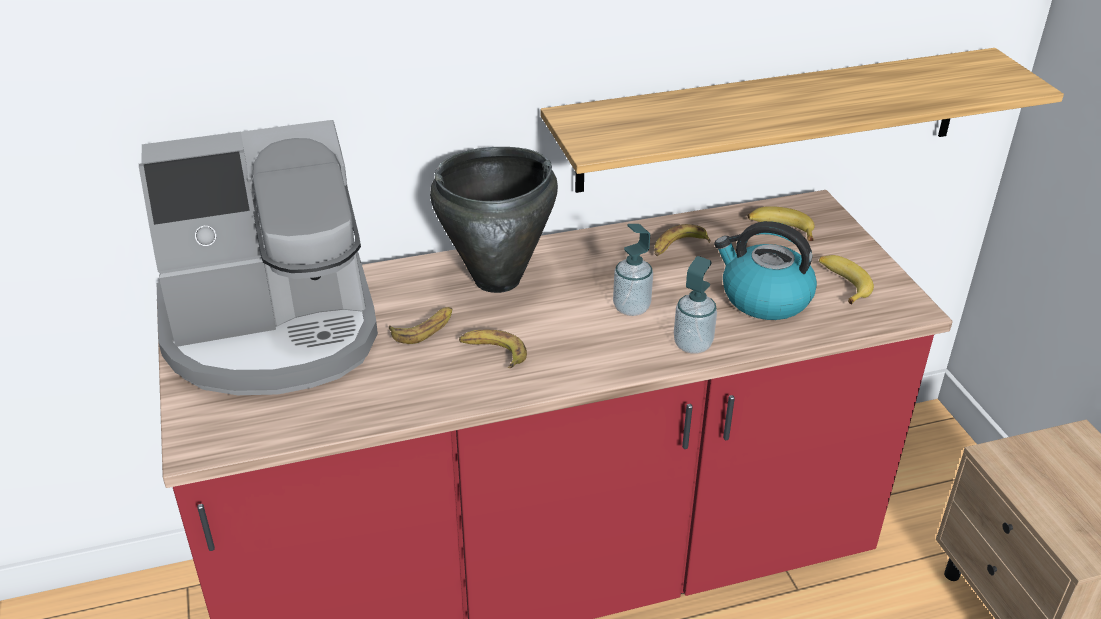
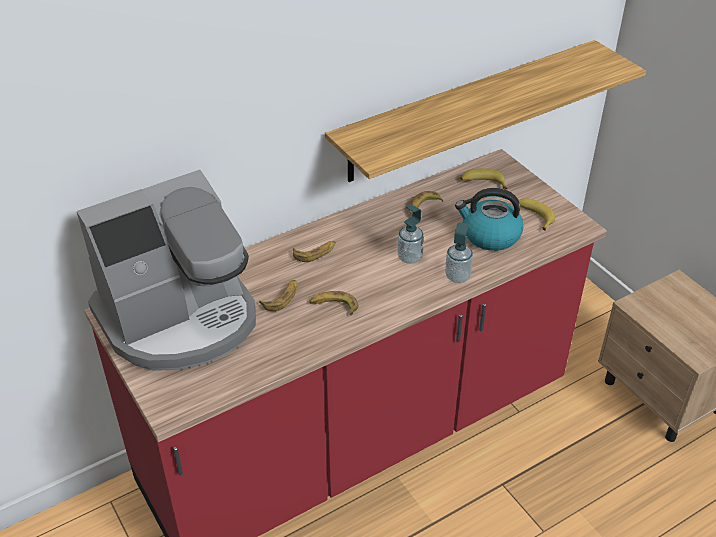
camera: 15 degrees left, 5 degrees up
(498, 280) = (315, 253): black cooking pot -> banana

